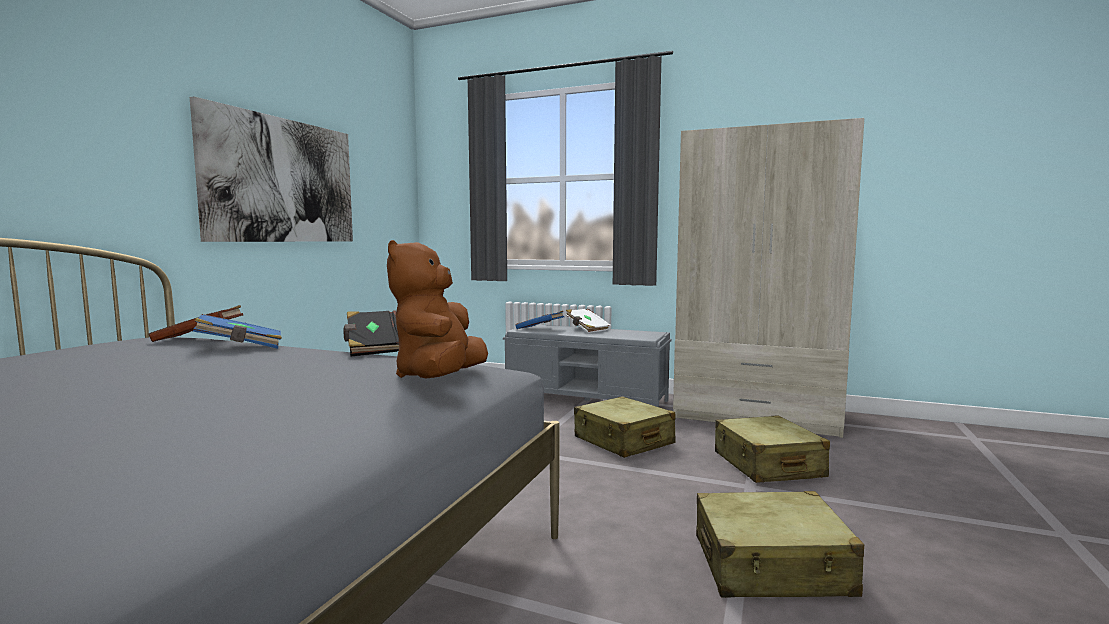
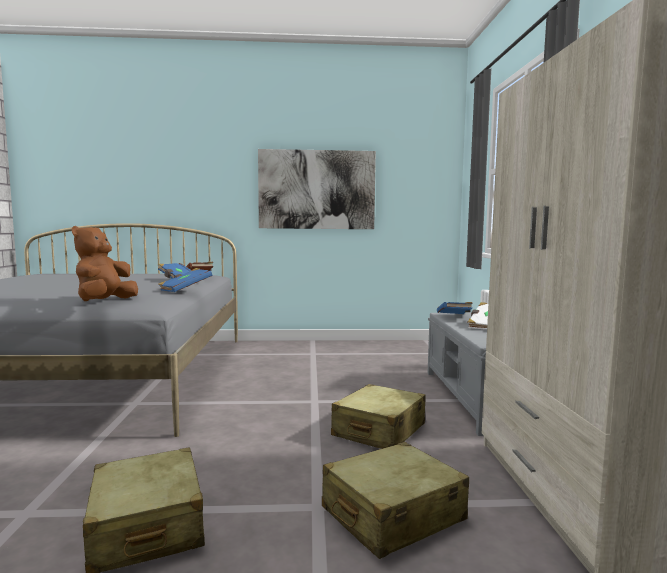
camera: 65 degrees right, 0 degrees up
(373, 348) = (185, 289): black book -> blue book
(440, 378) = (105, 302): brown plush toy -> brown plush toy turned 60 degrees counterclockwise

